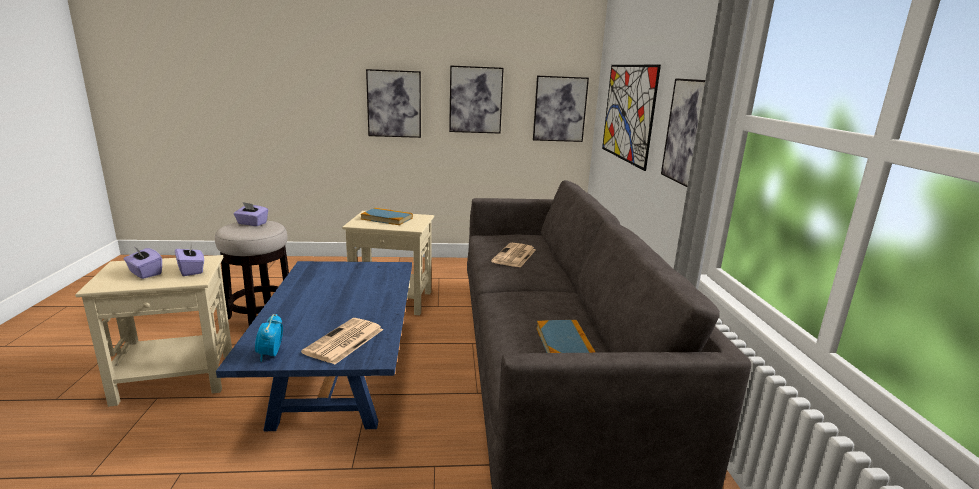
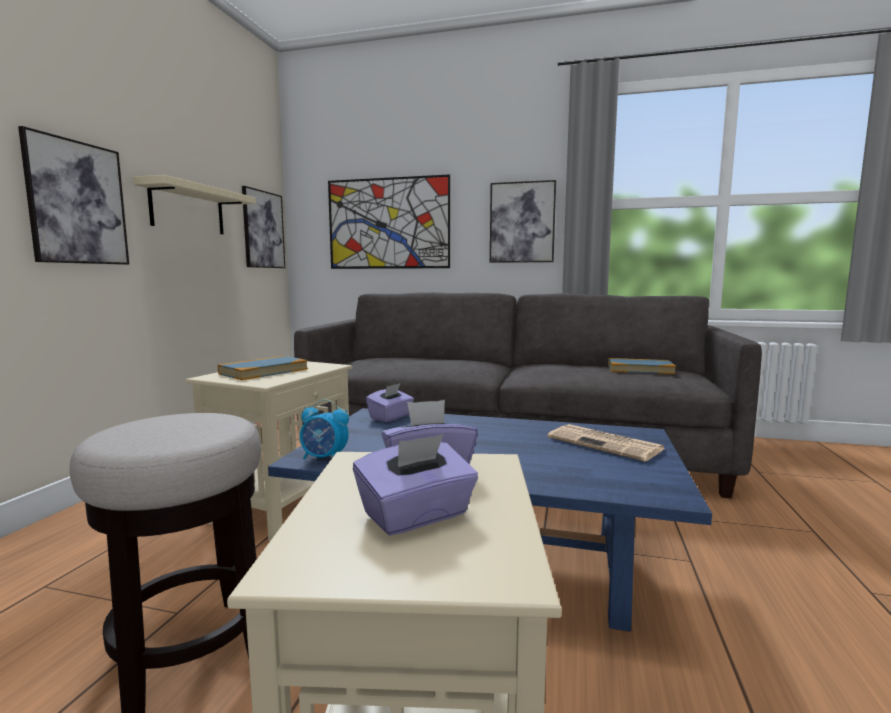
camera: 70 degrees left, 10 degrees down
(252, 223) = (152, 425): purple tissue box -> purple tissue box (390, 417)
(270, 354) = (651, 479): alarm clock -> alarm clock (324, 458)
(475, 100) = (188, 209): picture -> beige shelf
(514, 256) = (439, 361): newspaper -> none

